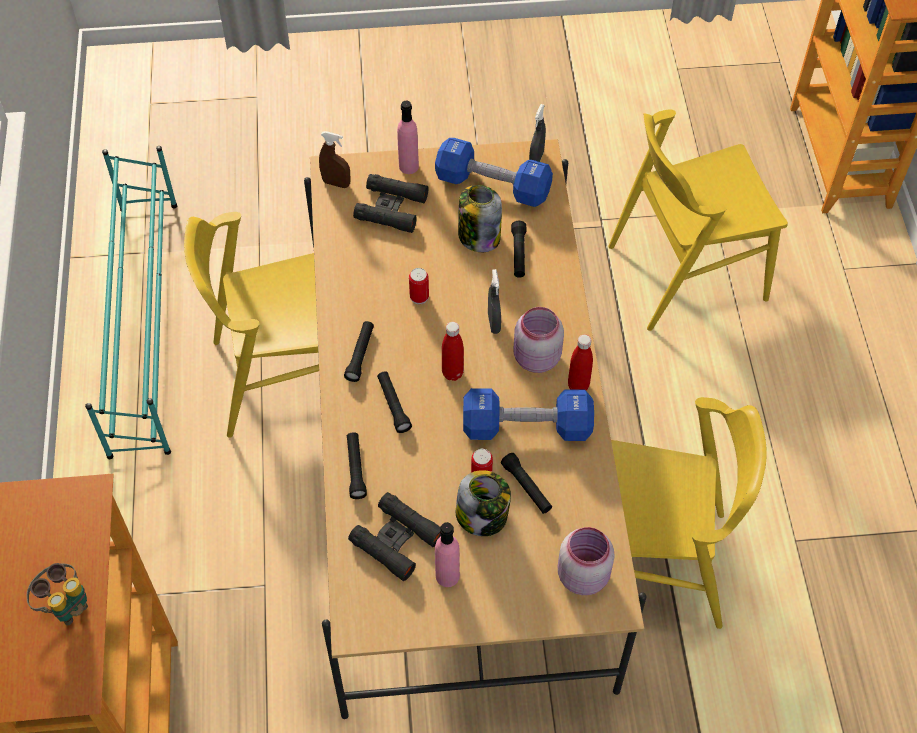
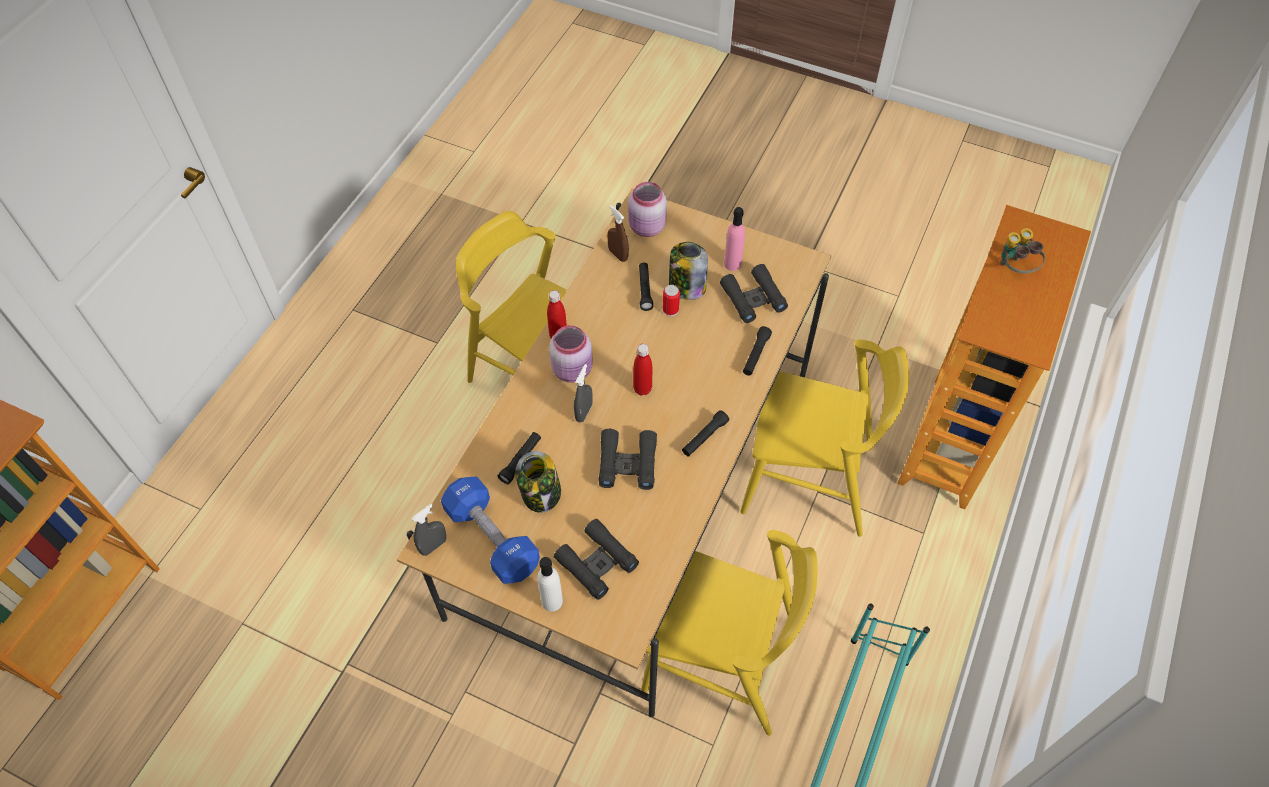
camera: 150 degrees left, 0 degrees up
(336, 183) = (630, 618): brown spray bottle -> brown spray bottle (618, 255)
(393, 405) = (702, 386): black flashlight -> none
(408, 166) = (552, 601): pink bottle -> white bottle
(419, 297) = (627, 463): can -> black binoculars
(527, 426) = (616, 327): blue dumbbell -> none
(686, 272) = (320, 575): yellow chair -> yellow chair (808, 479)

